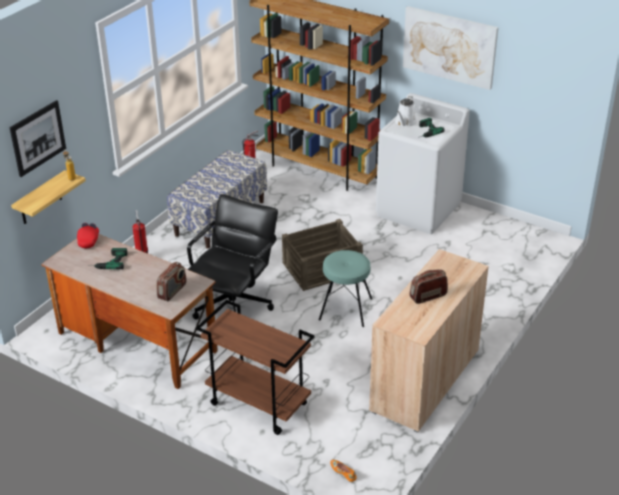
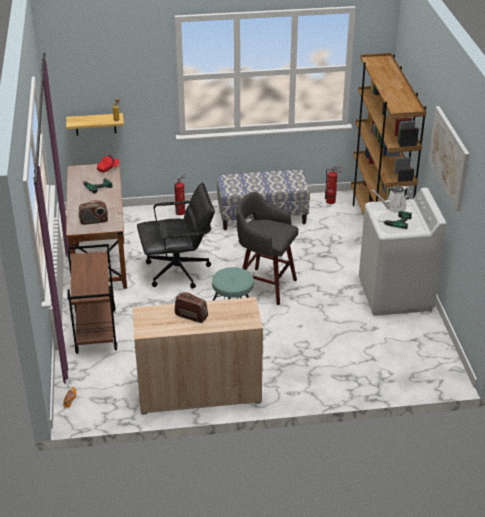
camera: 50 degrees right, 0 degrees up
(38, 138) = (99, 79): picture -> none
(321, 267) = (265, 285): crate -> grey stool

